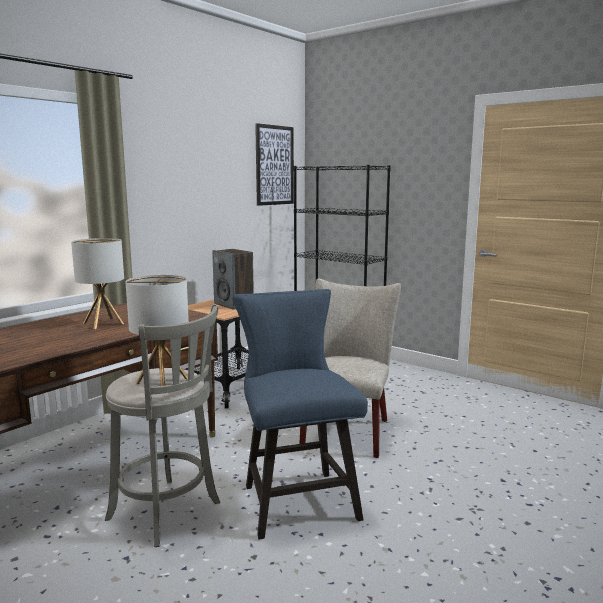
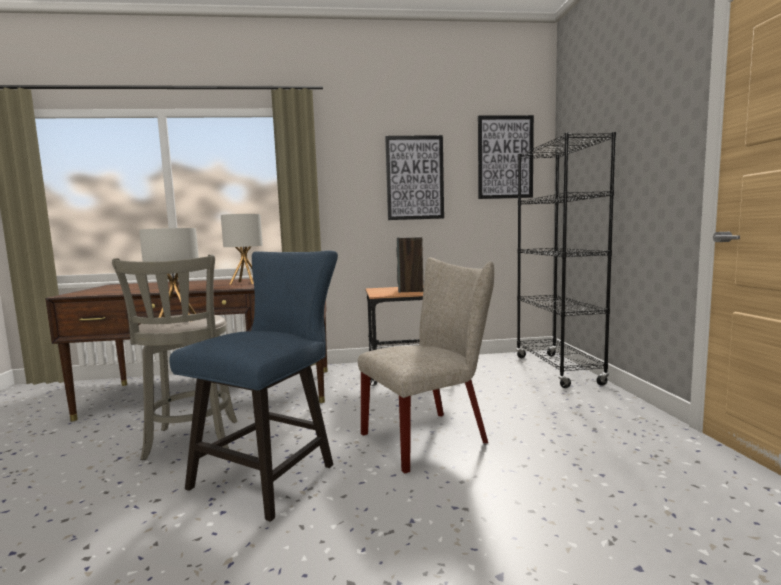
camera: 45 degrees right, 5 degrees down
(208, 184) = (415, 178): none -> picture

